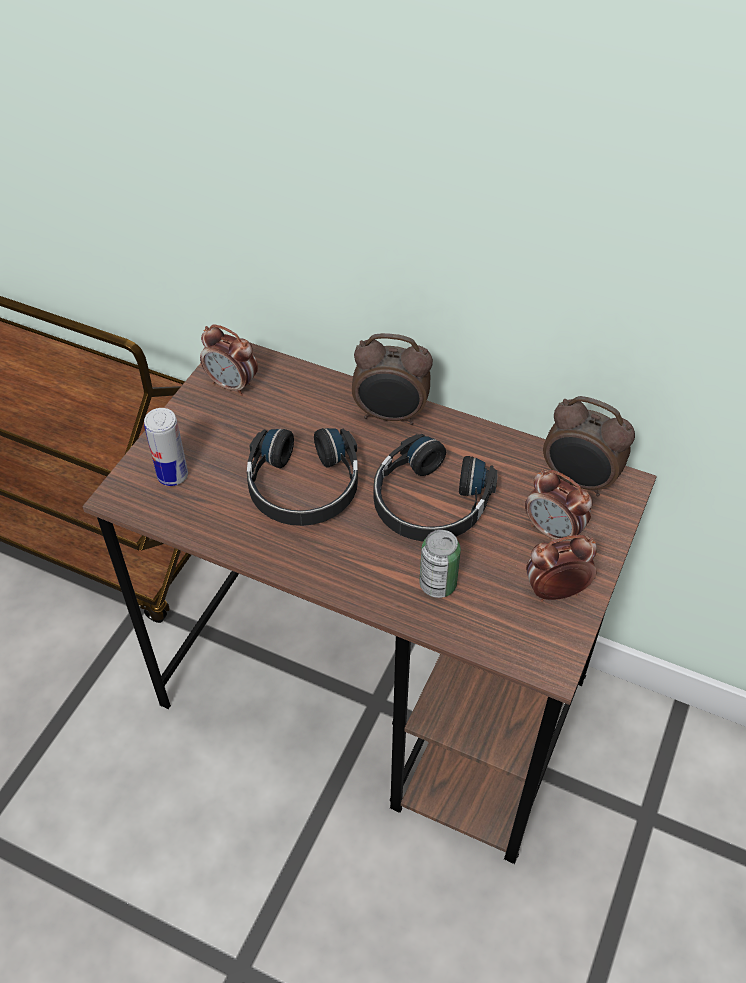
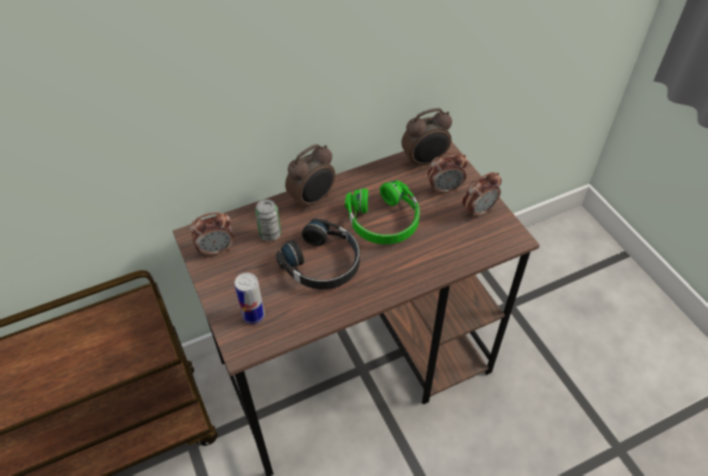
camera: 50 degrees left, 0 degrees up
(429, 503) = (384, 221): black headphones -> green headphones
(438, 584) = (436, 249): can -> can (270, 234)
(555, 591) = (478, 211): alarm clock -> alarm clock turned 150 degrees counterclockwise

